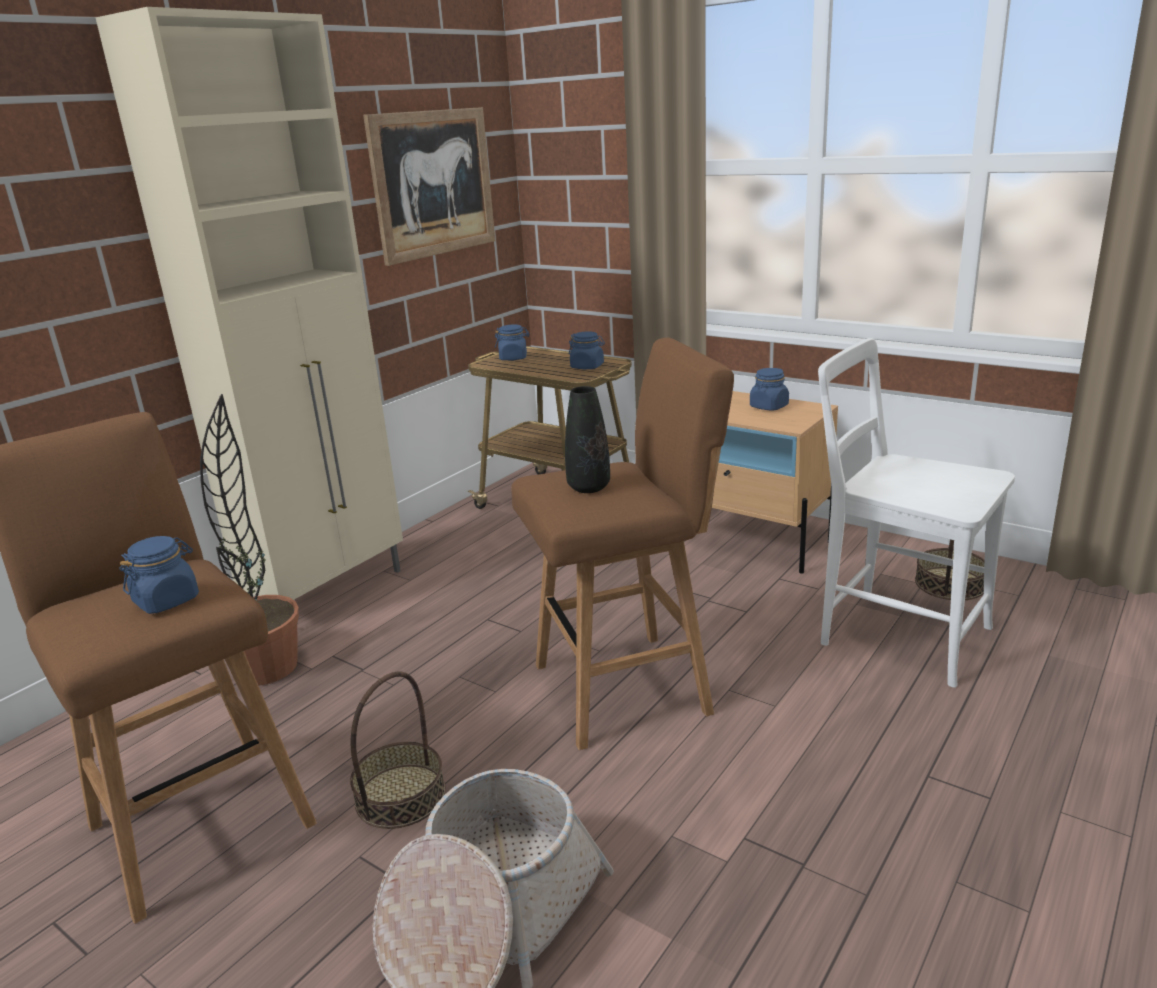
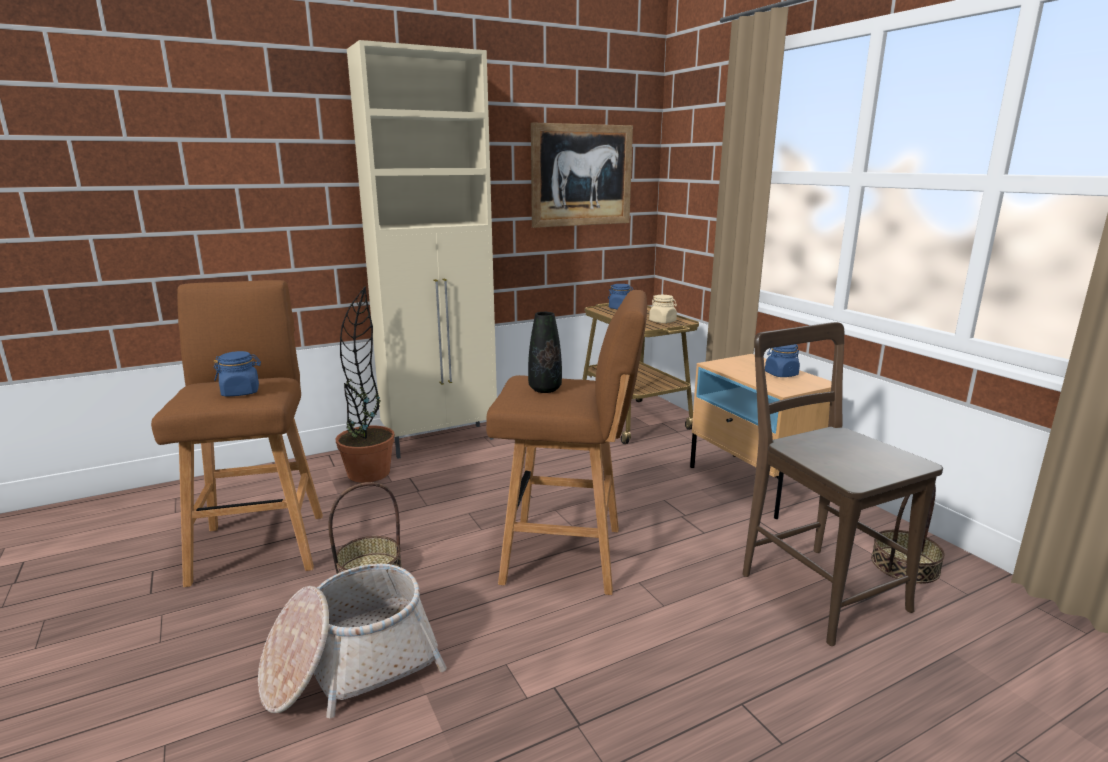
camera: 25 degrees right, 5 degrees down
(587, 367) = (662, 321): blue jar -> beige jar
(895, 633) = (816, 587): white chair -> brown chair

